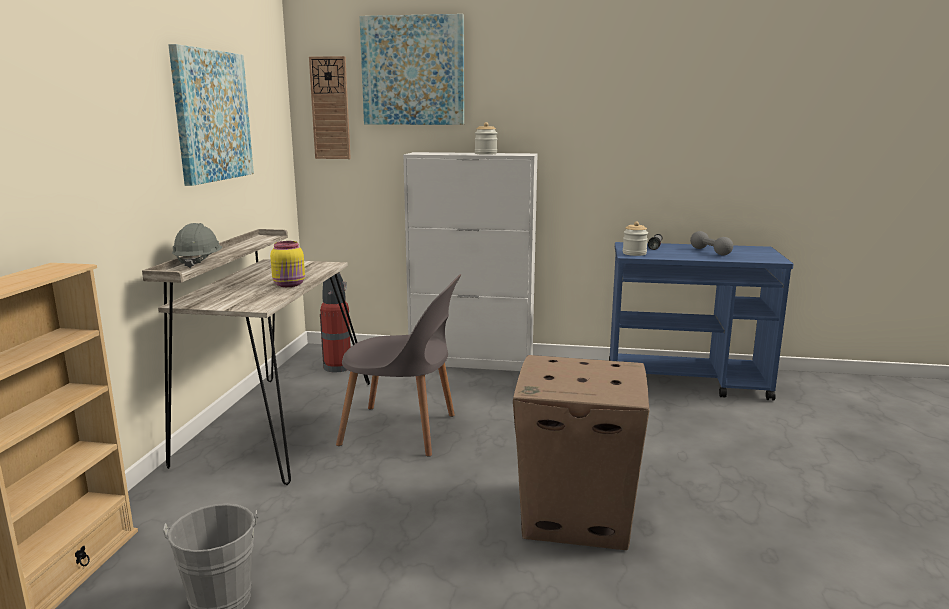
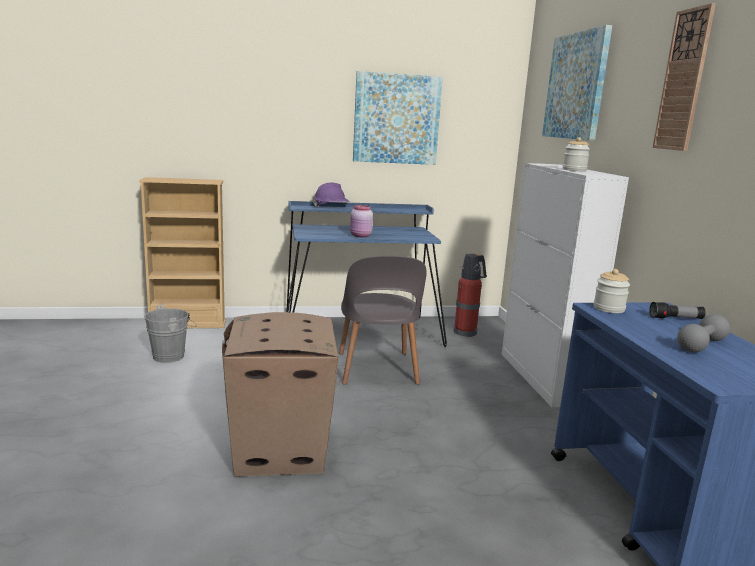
camera: 70 degrees right, 0 degrees up
(198, 262) = (331, 207): grey hard hat -> purple hard hat
(275, 422) = (359, 331): beige desk -> blue desk
(290, 285) = (360, 236): yellow jar -> pink jar
(330, 108) = (535, 121): wall clock -> wall clock (683, 80)

